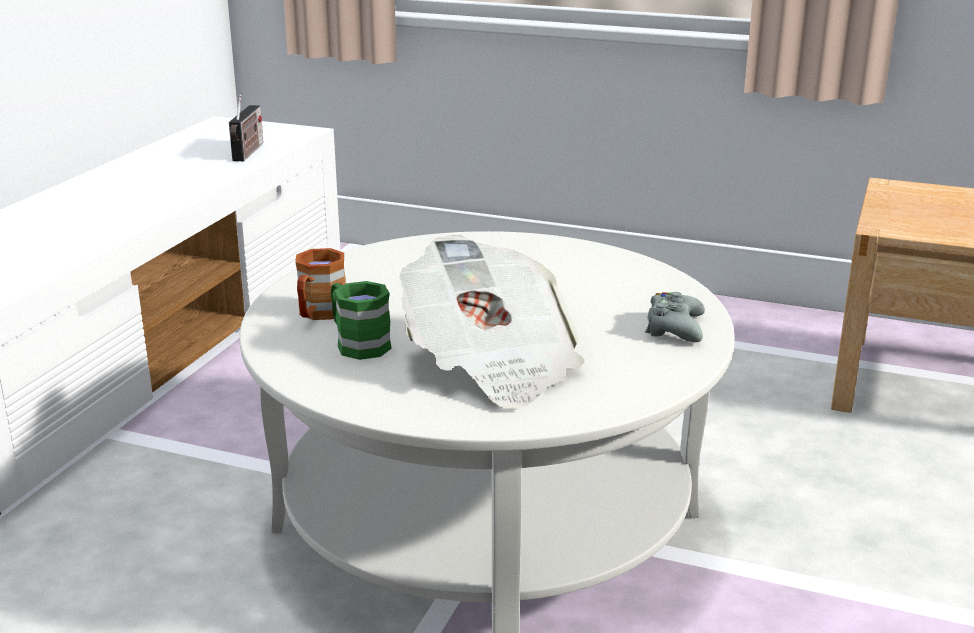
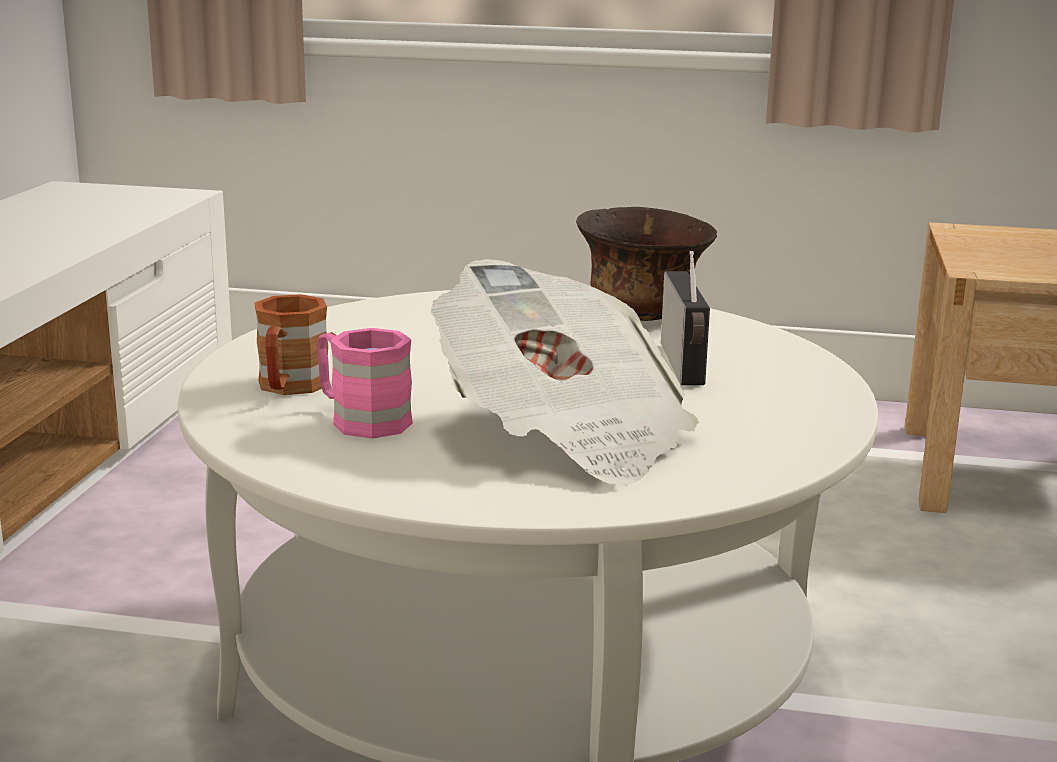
camera: 10 degrees left, 5 degrees down
(248, 152) = (114, 217): radio -> radio (685, 365)
(357, 343) = (360, 419): green mug -> pink mug
(593, 262) = (642, 315): none -> brown bowl
(674, 328) = (788, 382): grey game controller -> none

